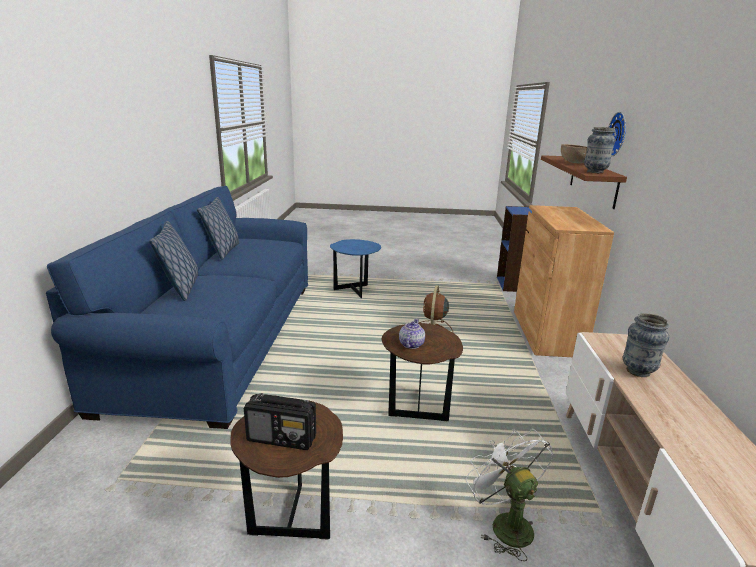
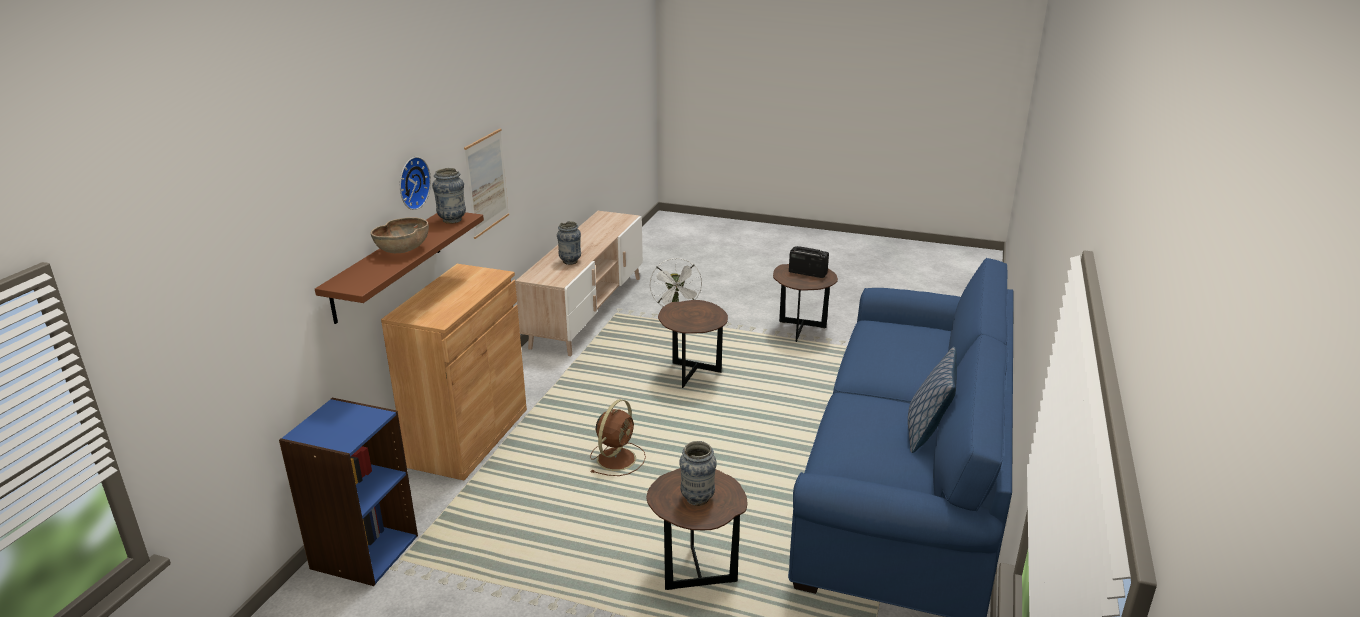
camera: 165 degrees left, 5 degrees up
(181, 289) = (933, 356): pillow -> none
(355, 245) = (697, 499): none -> vase
(355, 291) = (696, 570): blue side table -> brown side table
(411, 344) = (704, 313): teapot -> none
(667, 193) = (487, 183): none -> picture

